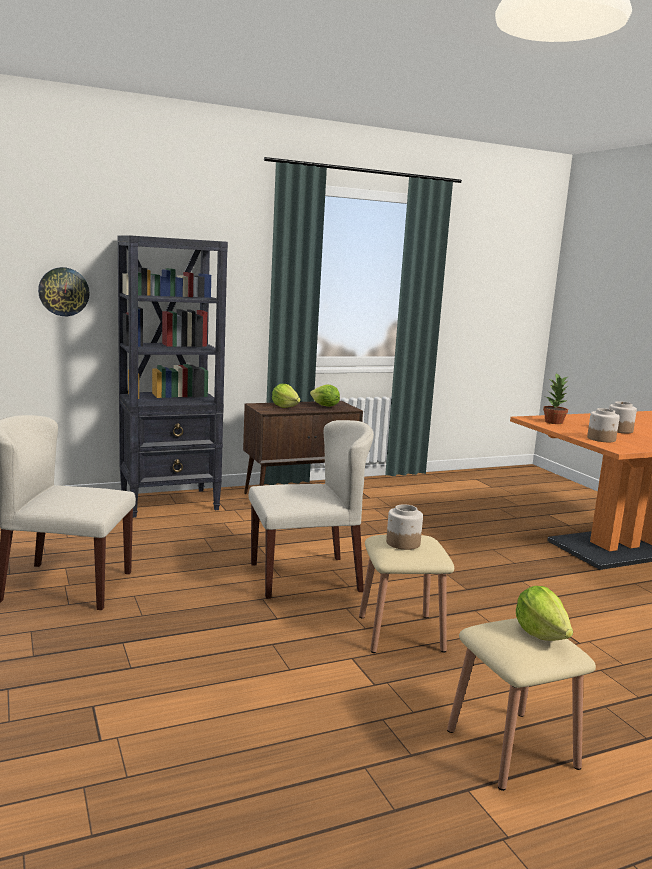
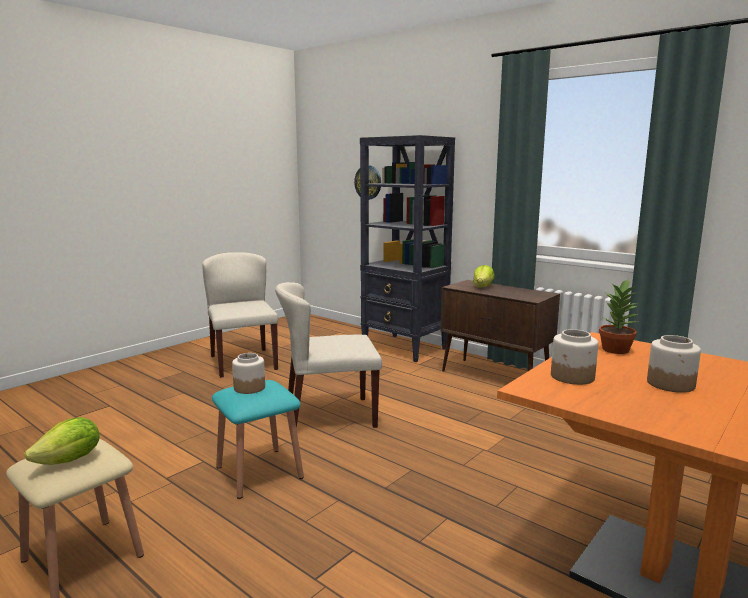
camera: 65 degrees right, 0 degrees up
(306, 577) = (329, 416): beige chair -> beige chair turned 120 degrees clockwise
(324, 406) = (518, 293): lettuce -> none
(400, 633) = (259, 472): beige stool -> turquoise stool

